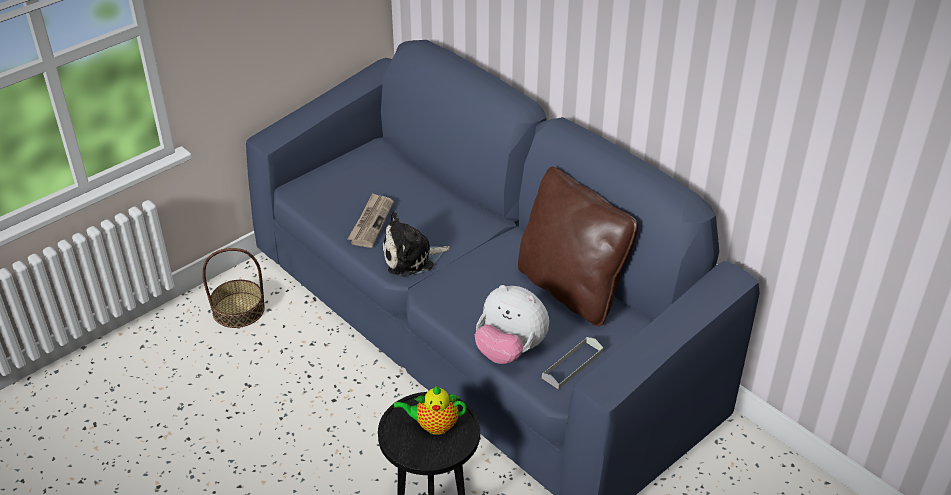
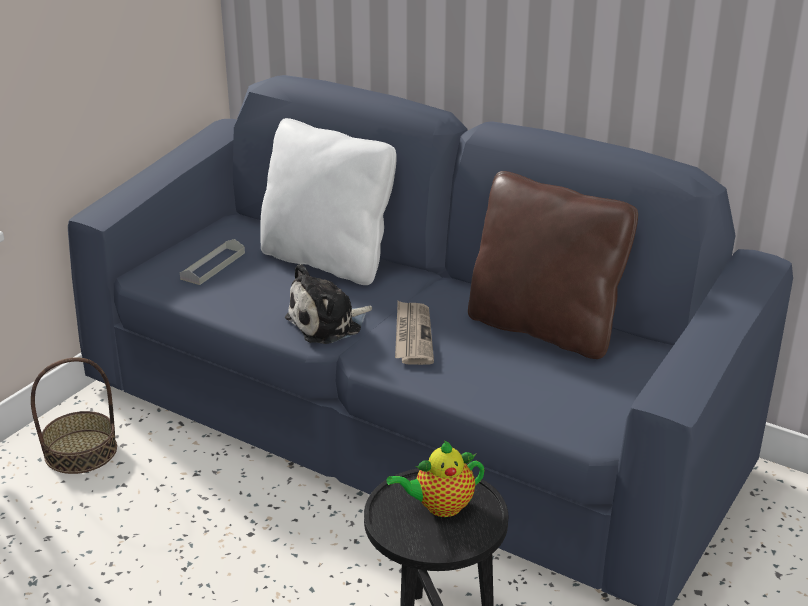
camera: 15 degrees left, 10 degrees down
(371, 222) = (258, 295): newspaper -> newspaper (412, 335)
(435, 196) = (327, 261): none -> white pillow
(510, 350) = (503, 401): plush toy -> none
(572, 365) = (591, 403): grey tray -> grey tray (213, 266)

